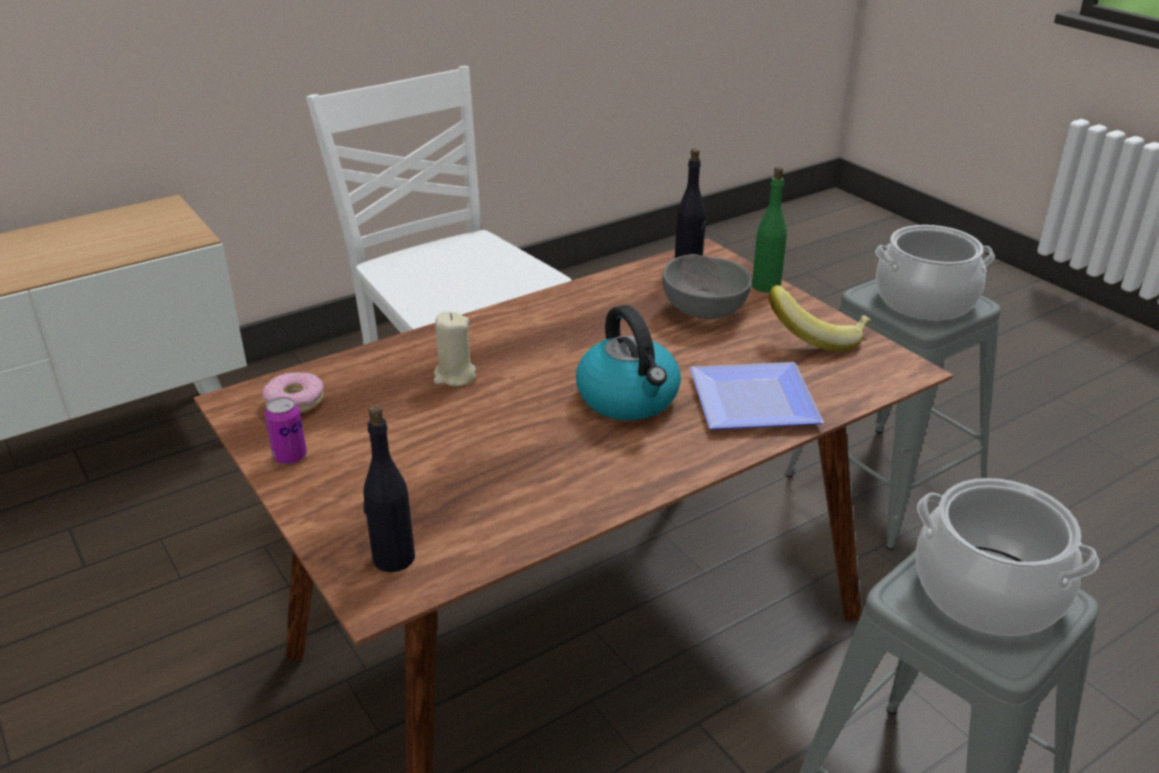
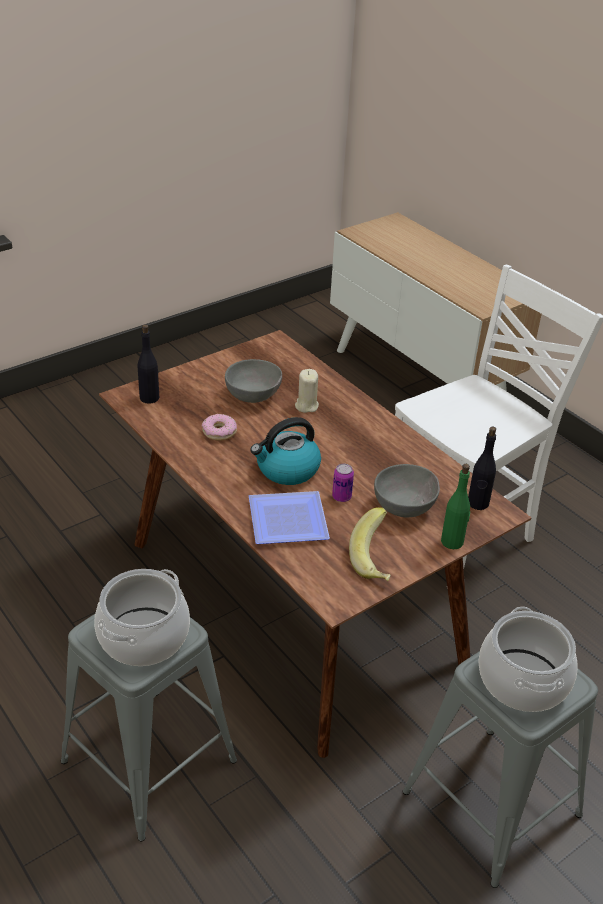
camera: 85 degrees right, 5 degrees up
(290, 456) = (228, 362): can -> can (341, 497)
(295, 401) = (277, 358): donut -> donut (219, 432)
(416, 427) = (254, 396): none -> grey bowl

